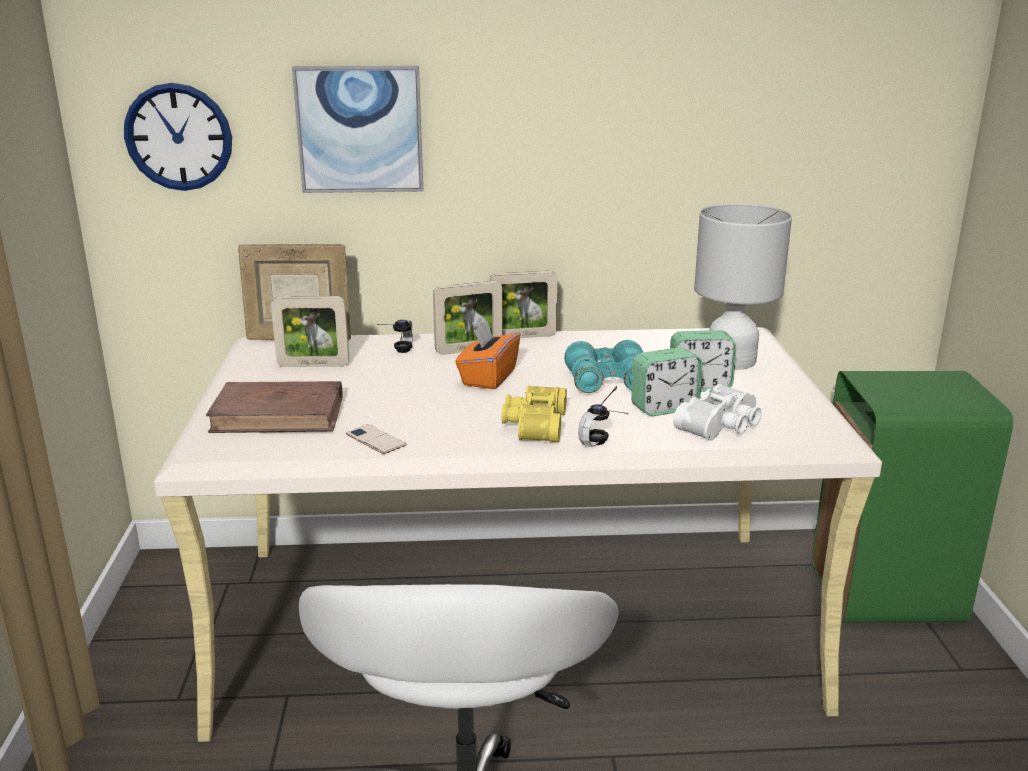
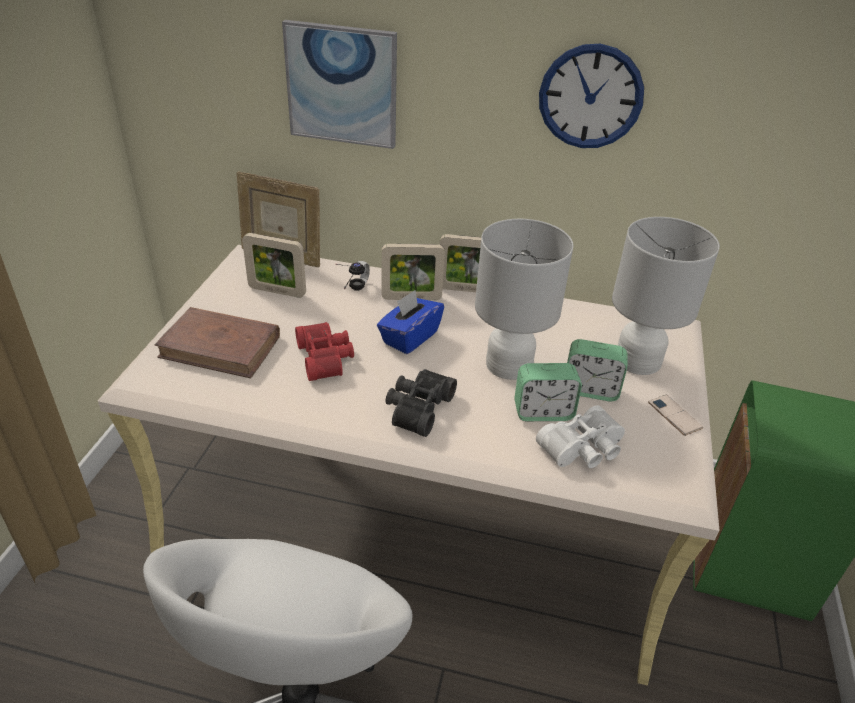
camera: 15 degrees right, 15 degrees up
(178, 137) = (191, 71): wall clock -> wall clock (590, 97)
(375, 440) = (279, 396): phone -> phone (674, 415)
(408, 405) = (326, 358): none -> red binoculars
(488, 378) = (409, 337): orange tissue box -> blue tissue box
(533, 425) = (417, 408): yellow binoculars -> black binoculars
(607, 381) = (510, 365): turquoise binoculars -> grey table lamp
(611, 438) = (474, 442): headphones -> none

